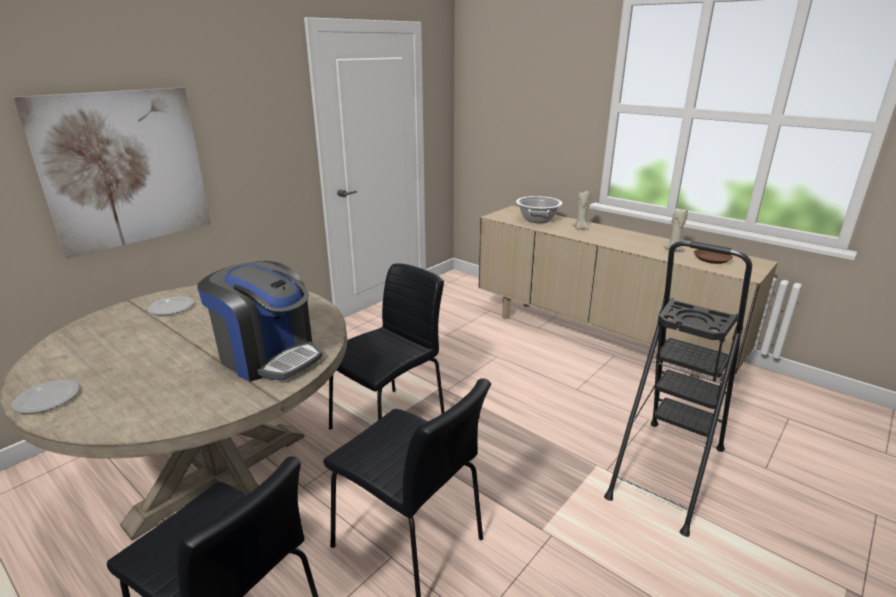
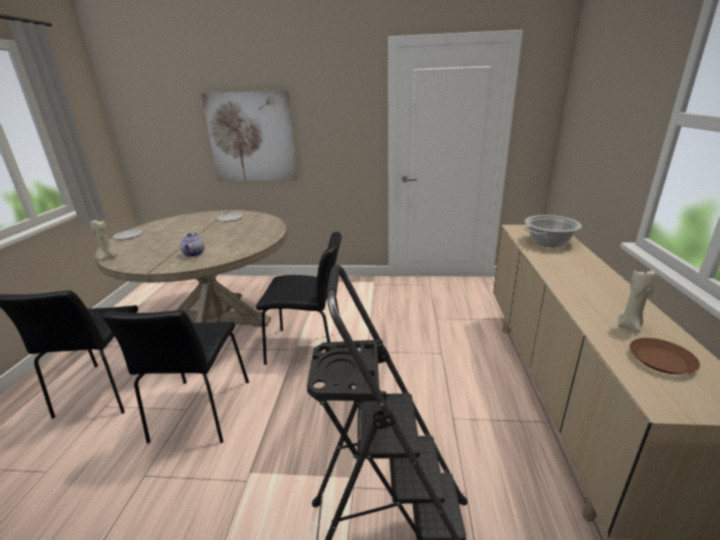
camera: 55 degrees right, 0 degrees up
(268, 356) = (194, 254): coffee machine -> teapot
(580, 228) = (573, 263): beige candle -> beige candle (110, 258)

